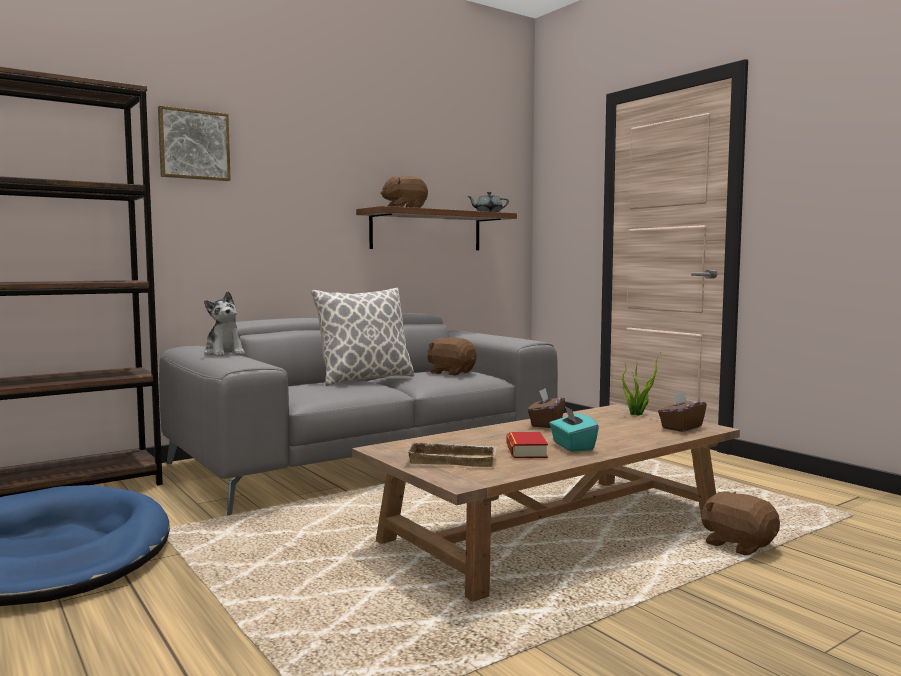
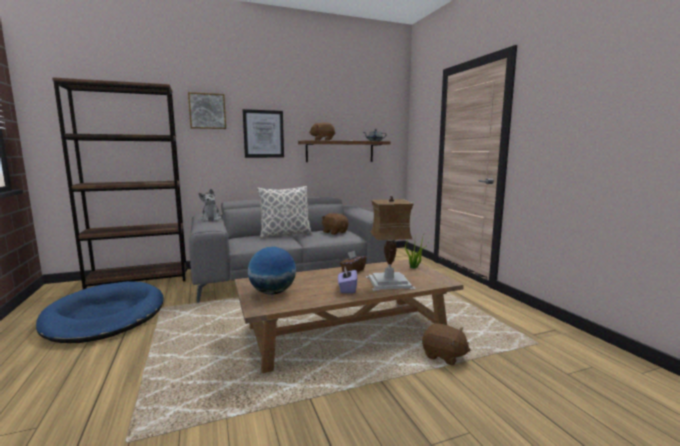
camera: 15 degrees right, 5 degrees up
(296, 193) = (263, 134): none -> picture
(453, 460) = (273, 292): beige tray -> globe
(526, 451) = (318, 290): book -> none
(572, 446) = (347, 289): turquoise tissue box -> purple tissue box
(623, 434) = (388, 282): none -> table lamp
(681, 427) = (428, 280): brown tissue box -> none
(738, 545) = (443, 356): brown plush toy -> brown plush toy turned 150 degrees clockwise

